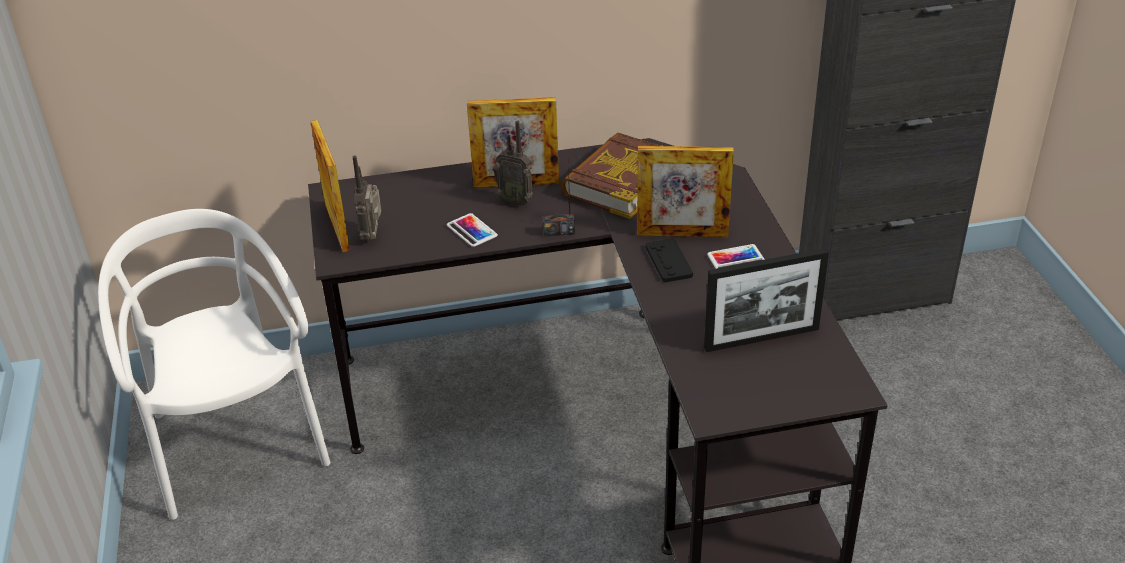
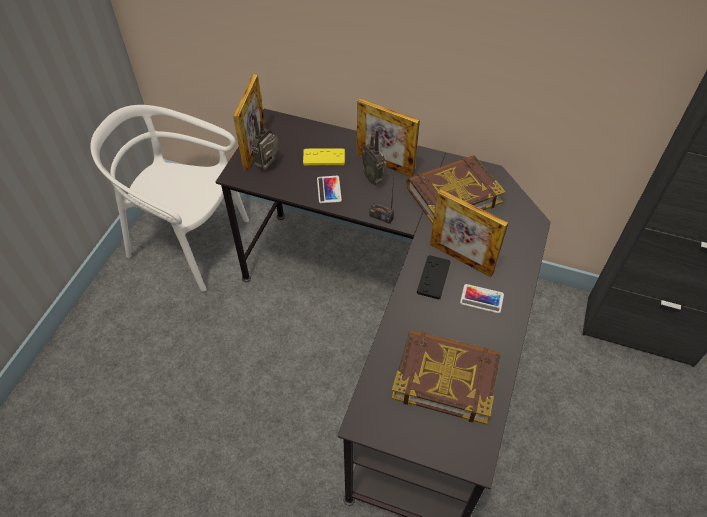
camera: 30 degrees right, 15 degrees up
(234, 444) = (188, 242): white chair -> white chair turned 75 degrees counterclockwise
(435, 203) = (324, 157): none -> yellow game controller
(761, 338) = (445, 377): picture frame -> book

